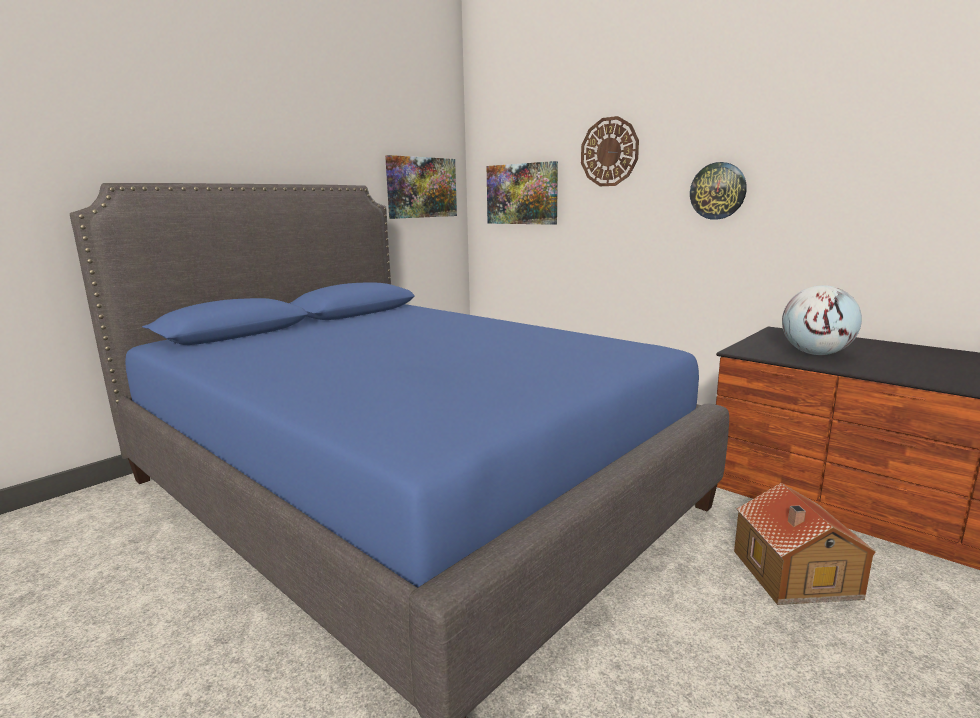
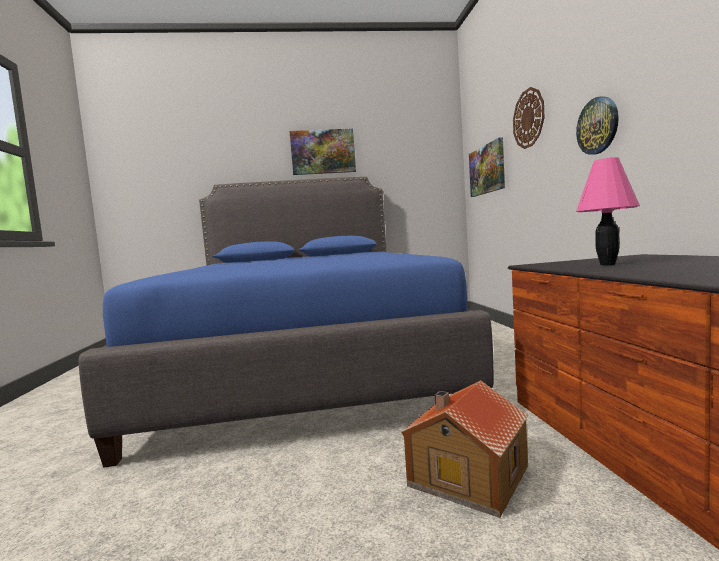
camera: 40 degrees right, 10 degrees down
(421, 187) = (420, 176): picture -> picture (323, 152)
(815, 354) = (606, 264): globe -> pink table lamp

